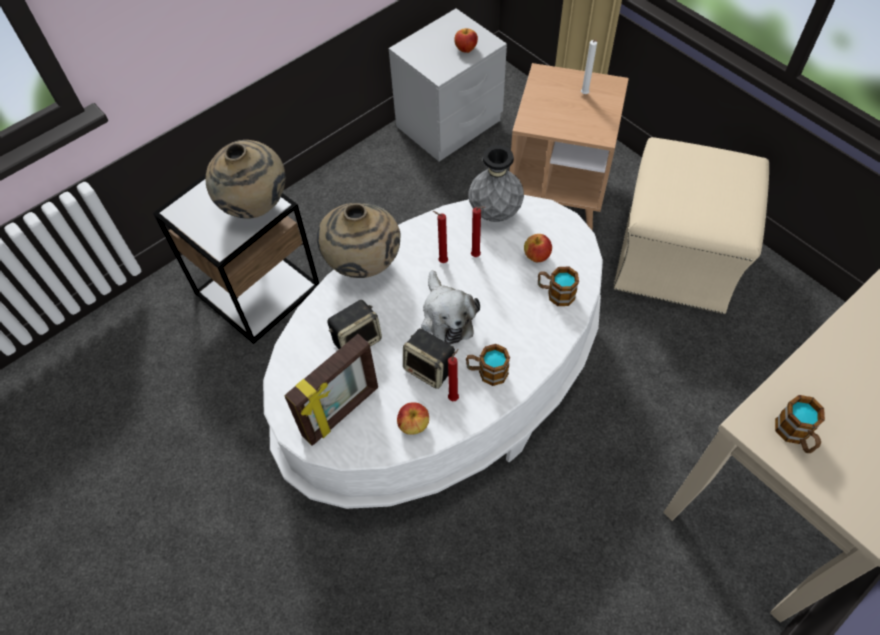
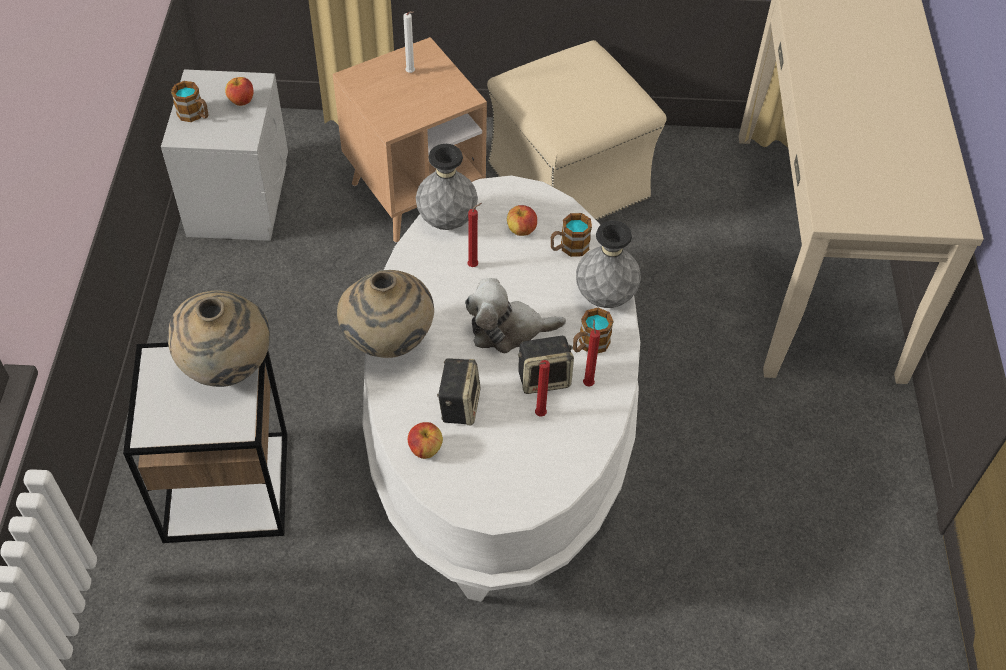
camera: 50 degrees left, 5 degrees down
(341, 412) = (517, 468): picture frame -> none
(413, 425) = (583, 428): apple -> apple (425, 449)
(441, 261) = (450, 291): red candle -> red candle (539, 415)
(446, 316) = (508, 329): plush toy -> plush toy turned 150 degrees clockwise
(538, 348) = (605, 297): none -> grey vase
(795, 435) = (859, 202): mug -> mug (195, 115)

